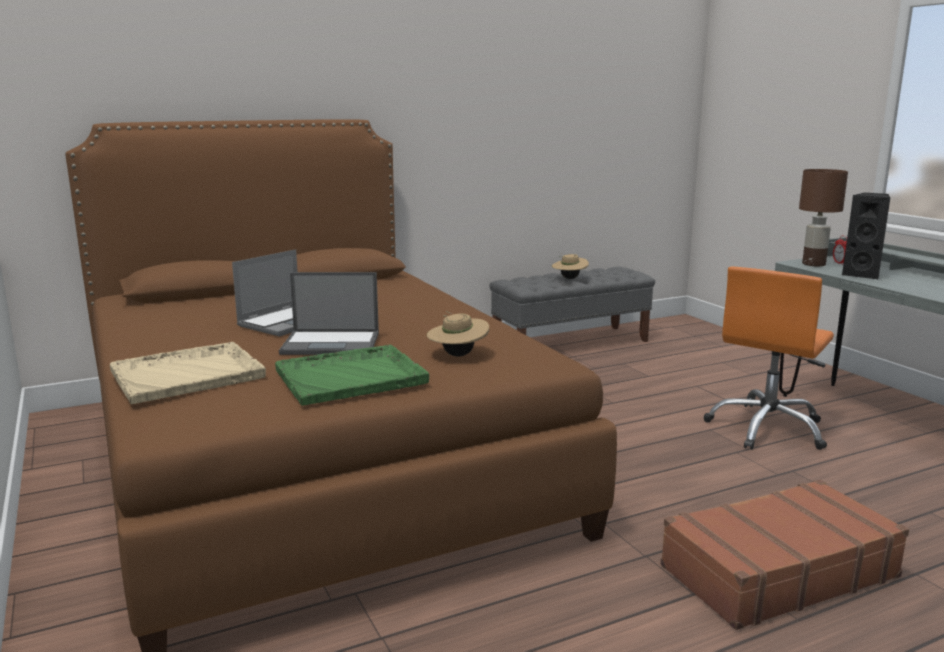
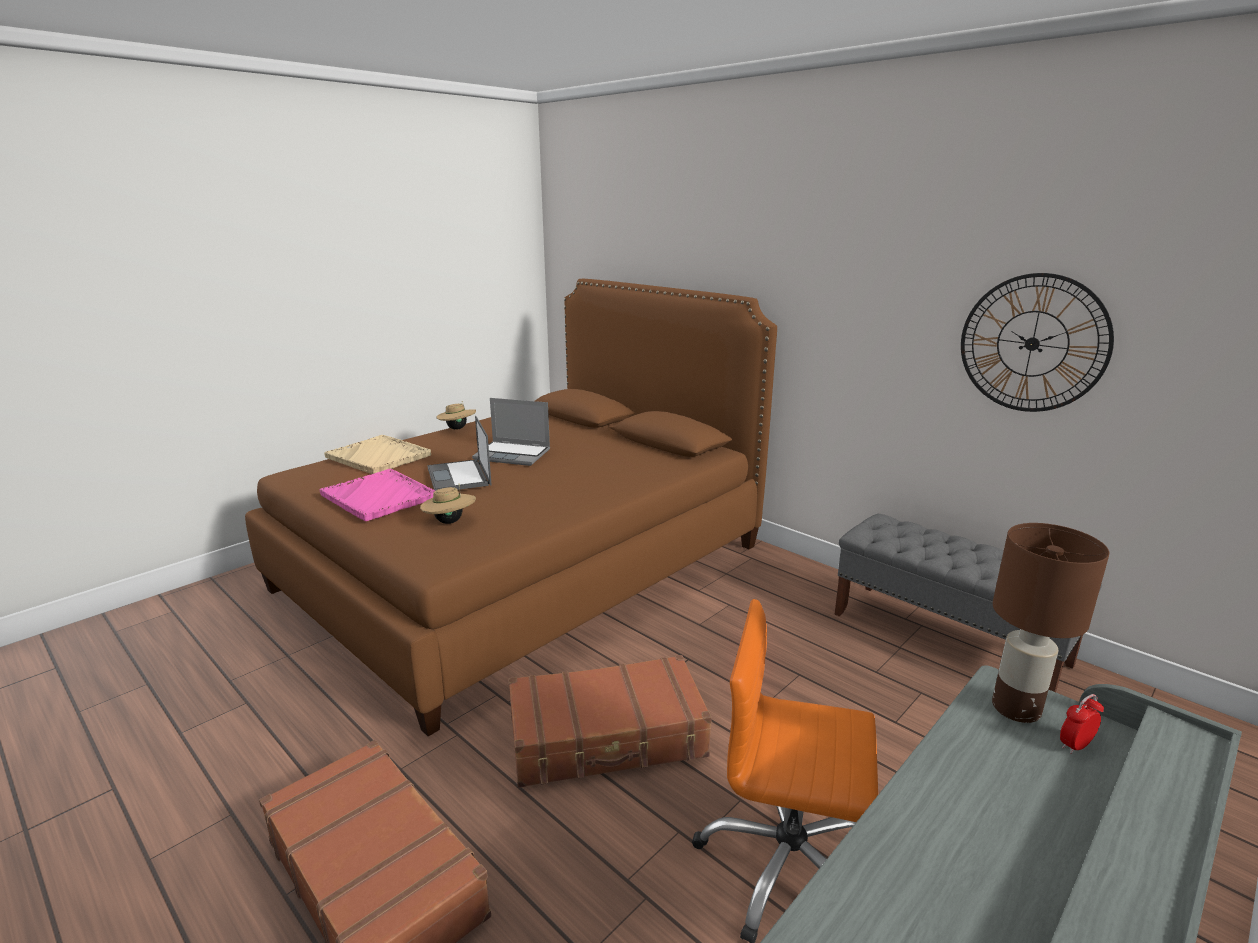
camera: 70 degrees right, 5 degrees up
(352, 377) = (379, 497): green tray -> pink tray
(562, 128) = (1032, 344): none -> wall clock
(569, 278) = (948, 552): beige hat -> beige hat (457, 428)
(633, 460) = (607, 737): none -> brown suitcase
(862, 274) = (984, 771): black speaker -> none

